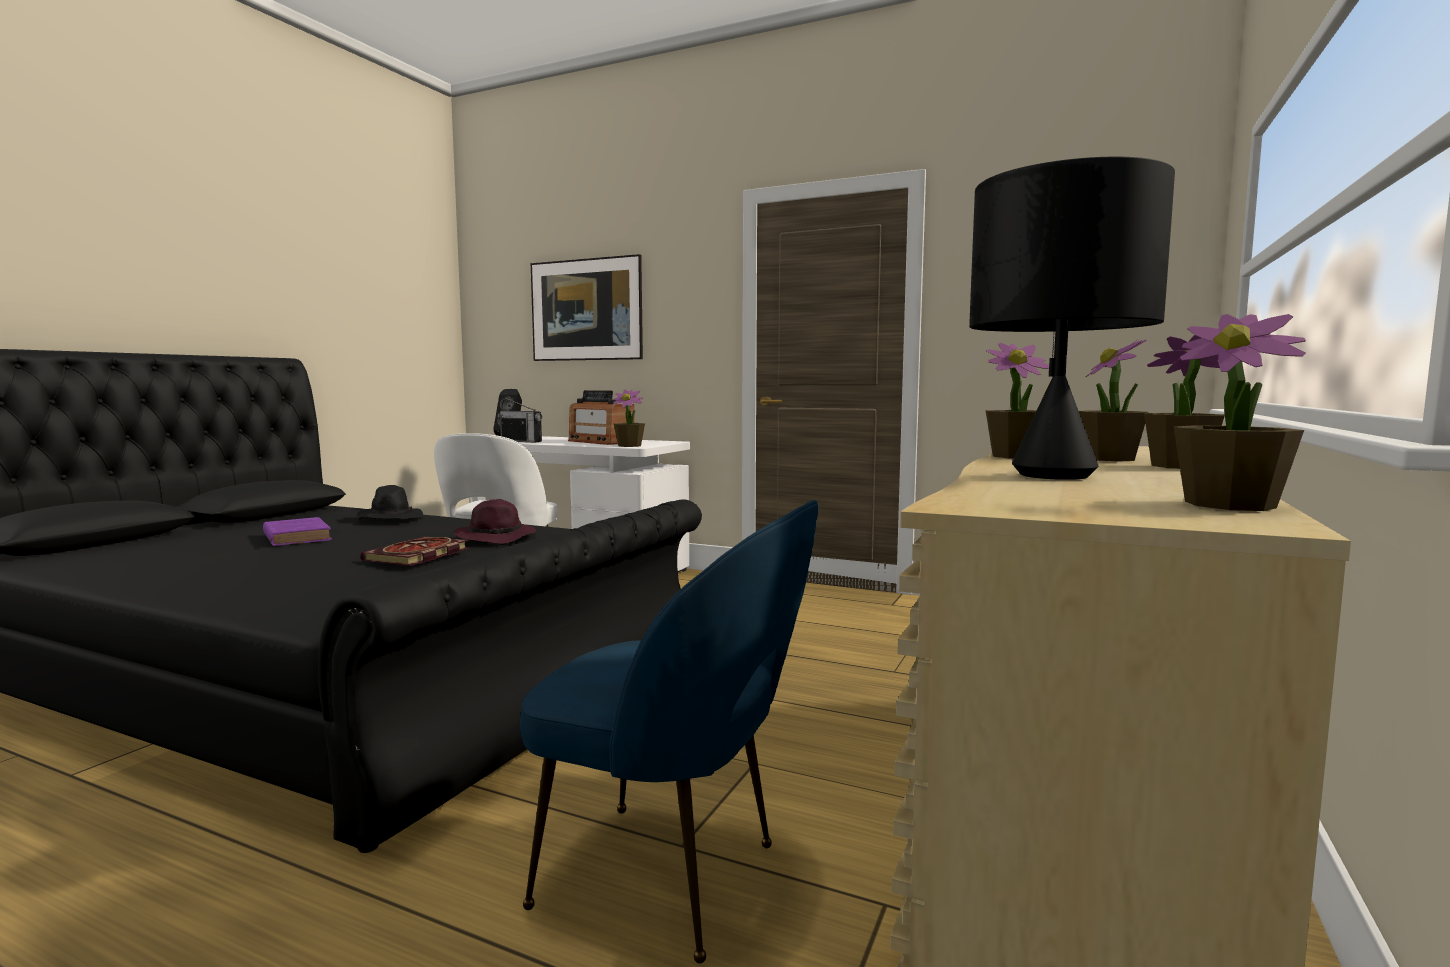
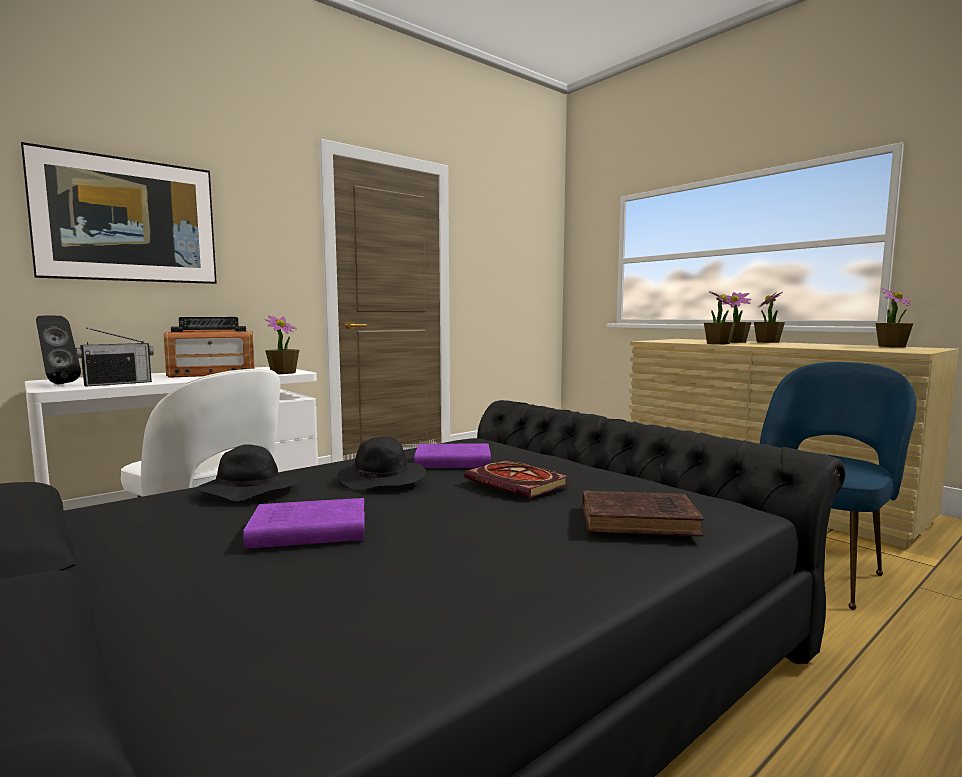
camera: 65 degrees left, 0 degrees up
(286, 587) = (641, 520): none -> brown book
(422, 532) = (382, 480): none -> black hat
(497, 537) = (450, 461): purple hat -> purple book
(1053, 475) = (807, 346): black table lamp -> none

